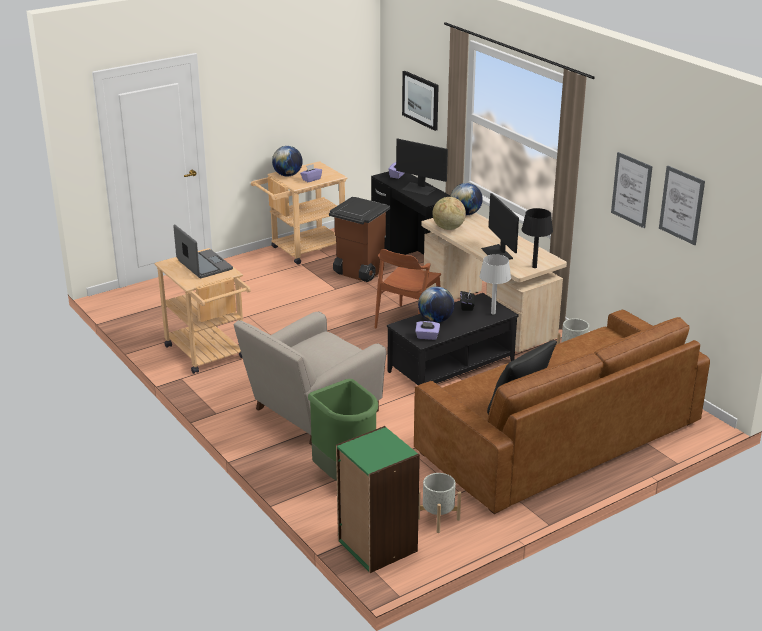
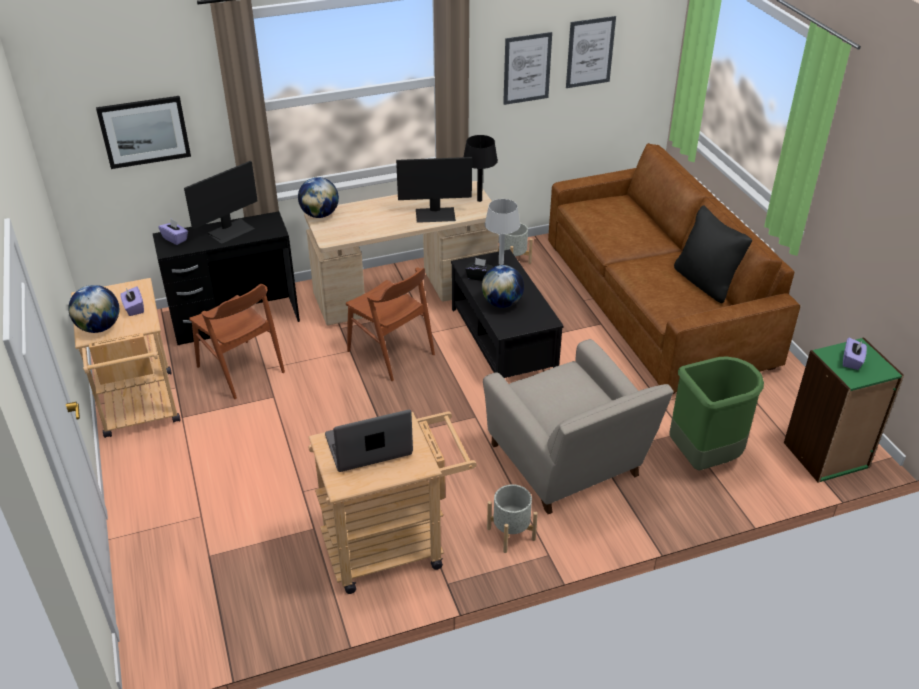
camera: 75 degrees left, 10 degrees up
(358, 272) = (241, 369): brown trash can -> brown chair
(427, 336) = (538, 316): purple tissue box -> purple tissue box (852, 361)
(438, 519) = (782, 405): grey planter -> grey planter (511, 533)
(448, 228) = (352, 233): globe -> none

